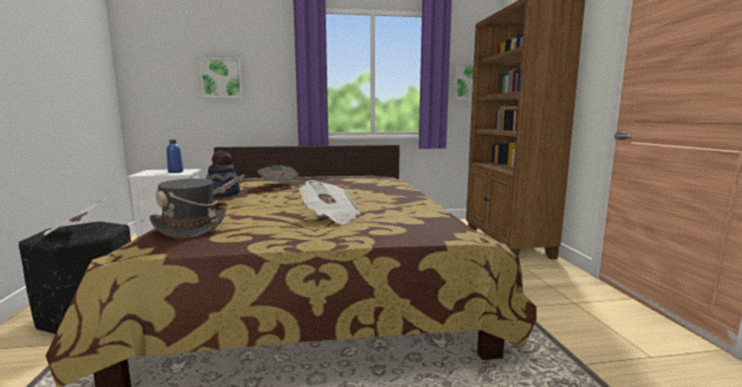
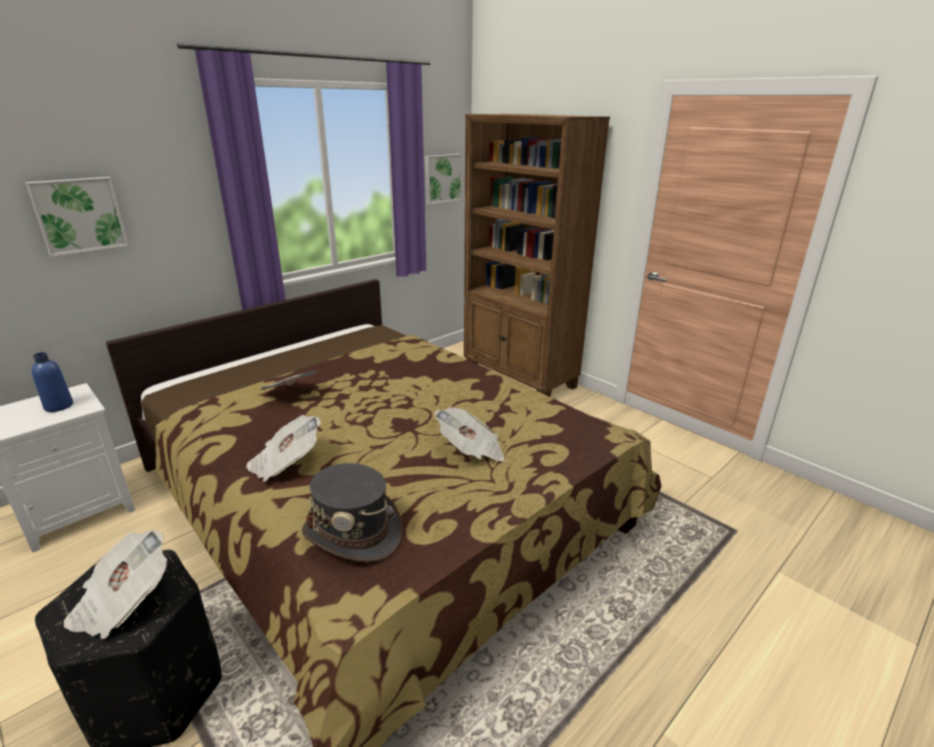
camera: 35 degrees left, 15 degrees up
(223, 193) = (245, 440): hat -> none

